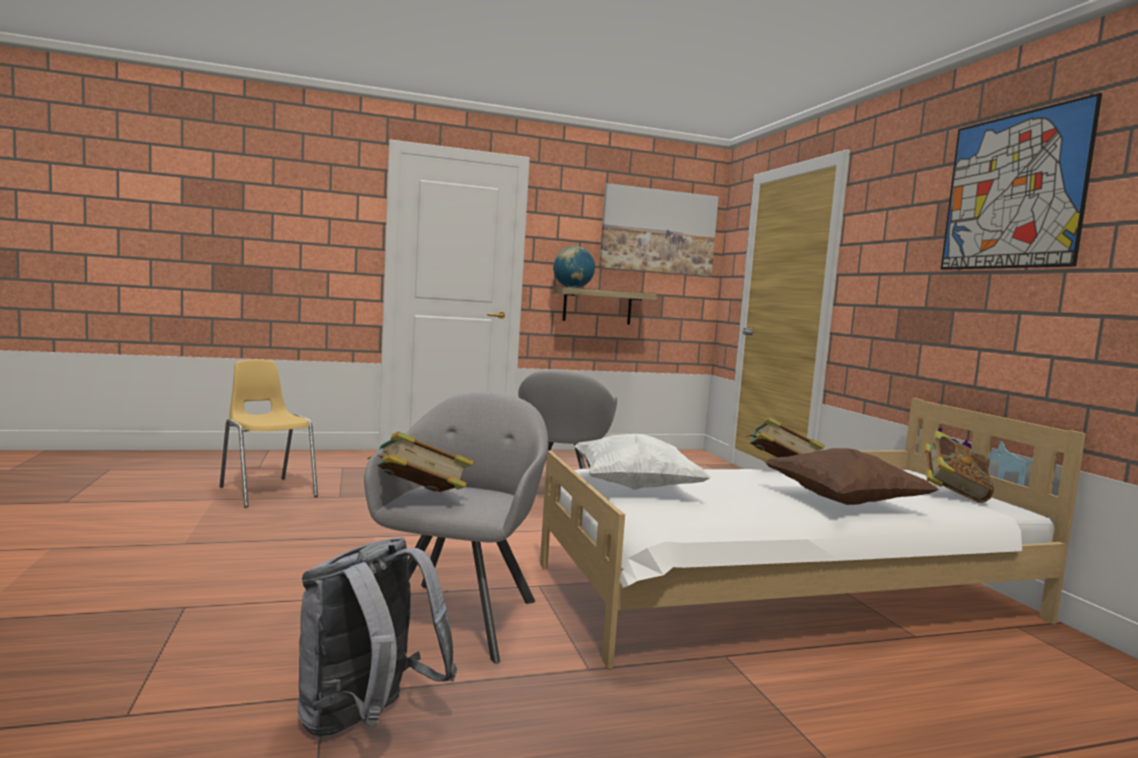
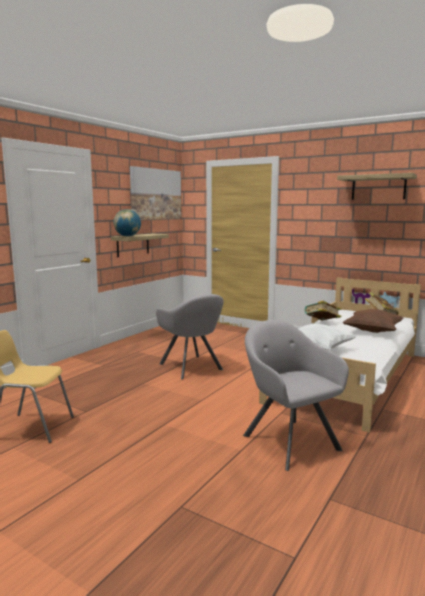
camera: 40 degrees left, 5 degrees up
(365, 722) = (362, 496): grey backpack -> none
(417, 500) = (291, 388): book -> none
(1013, 191) = (378, 187): picture -> shelf

